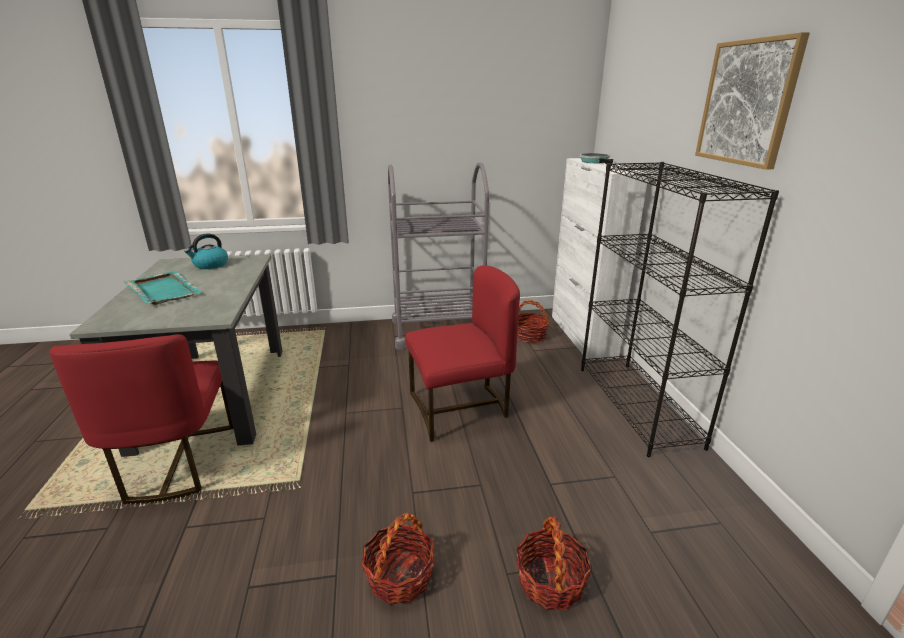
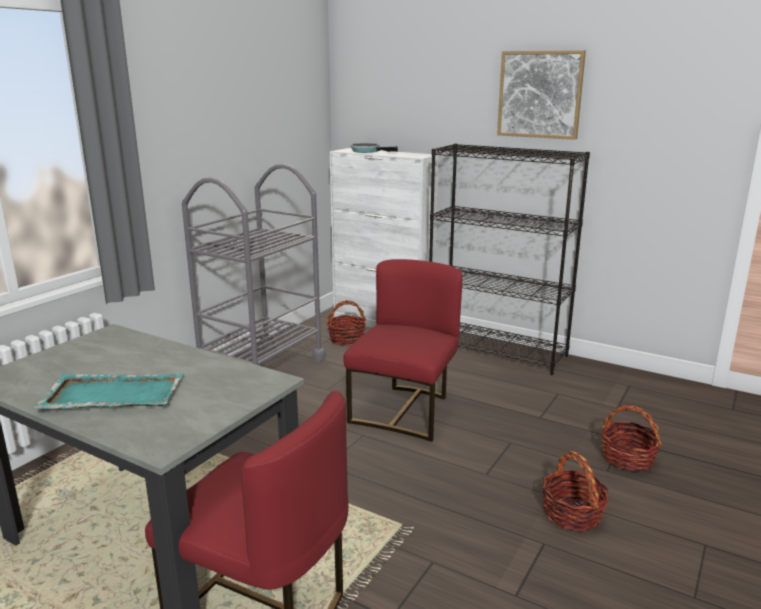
camera: 50 degrees left, 5 degrees down
(210, 265) = (74, 357): kettle -> none

